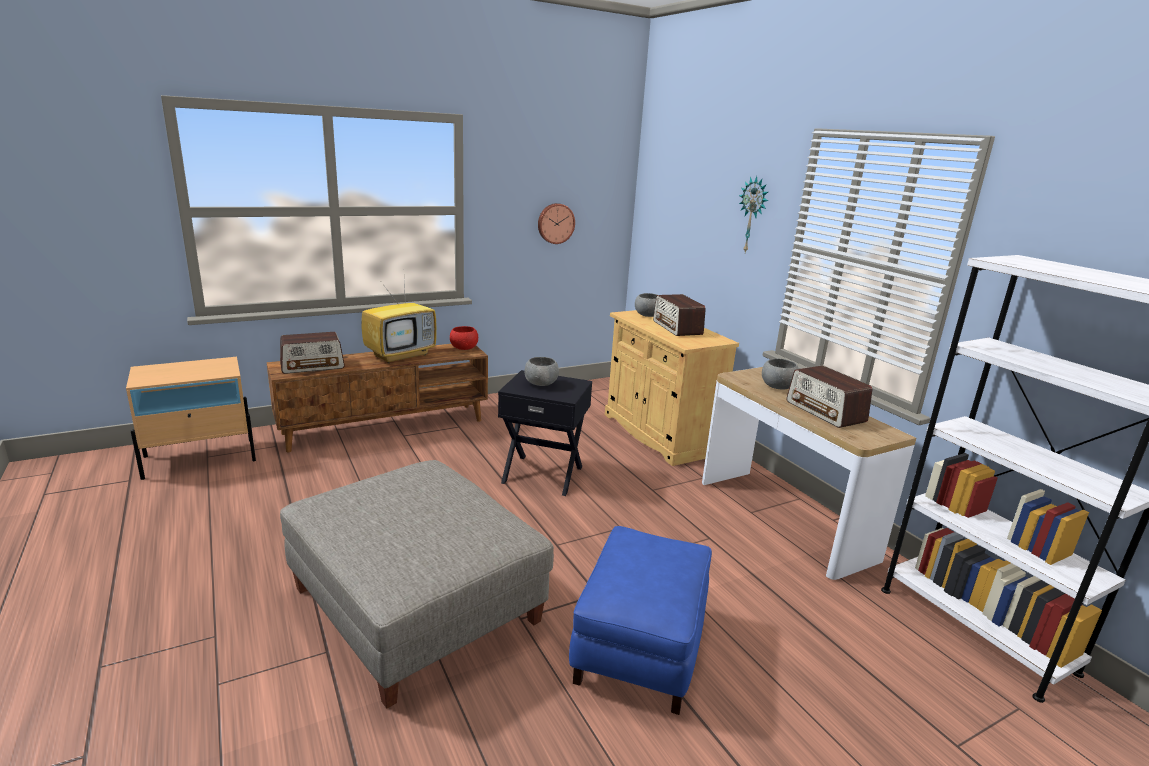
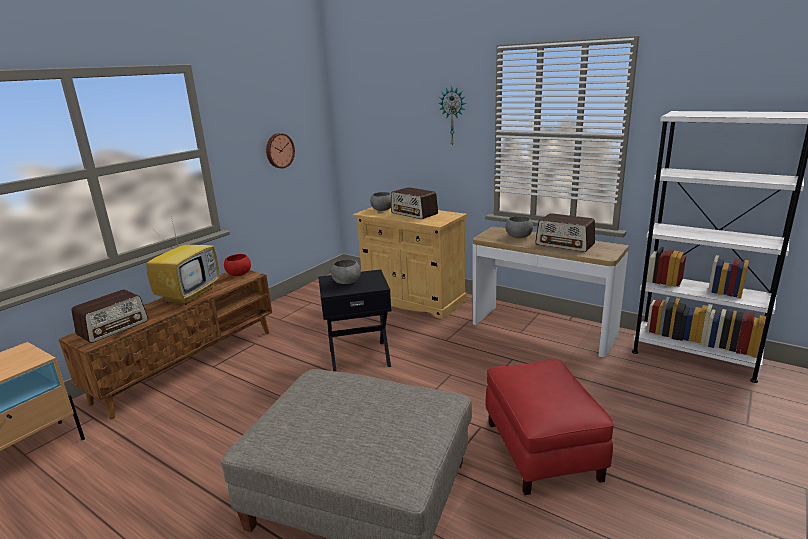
camera: 25 degrees left, 0 degrees up
(639, 648) = (541, 450): blue ottoman -> red ottoman

